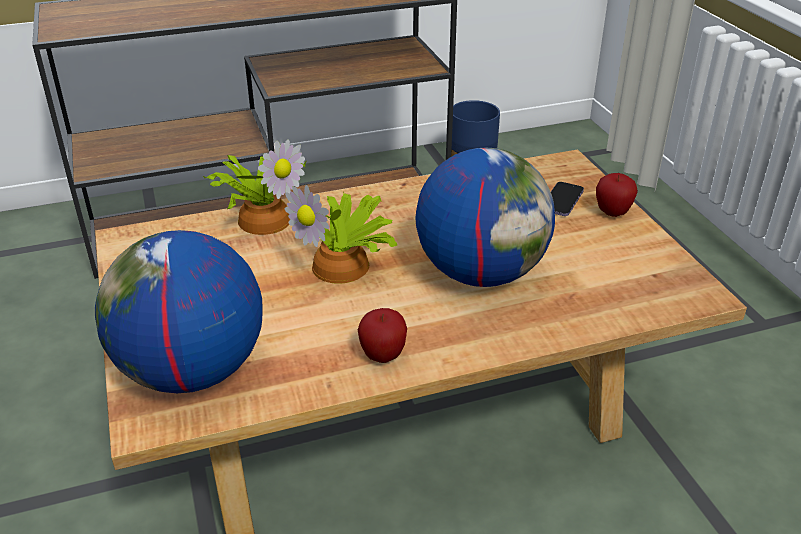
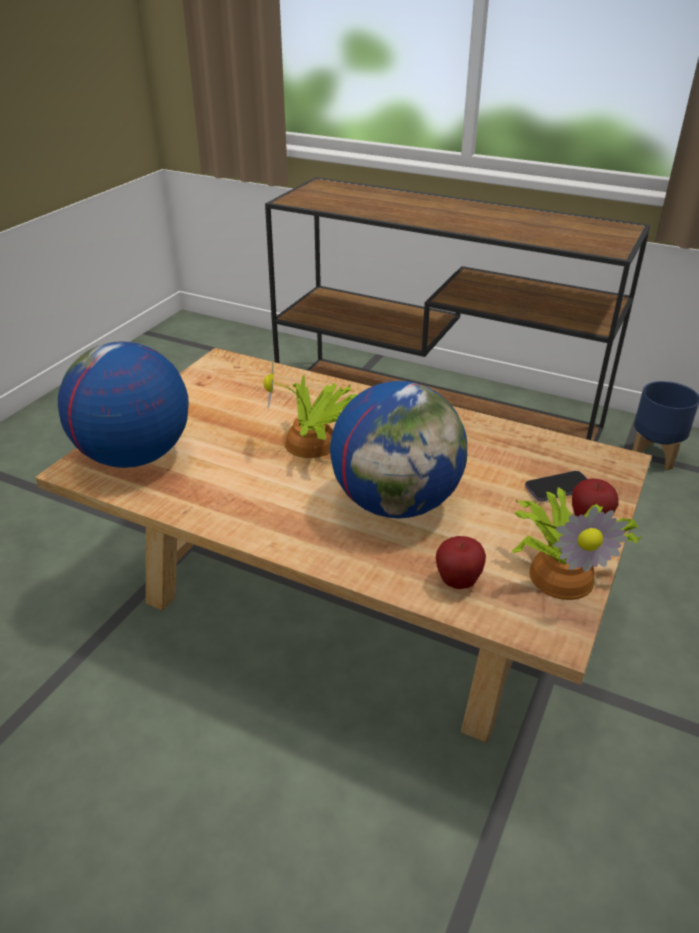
camera: 45 degrees right, 0 degrees up
(264, 218) = (315, 387): potted plant -> potted plant (563, 573)
(383, 356) = (241, 515): apple -> apple (458, 582)

